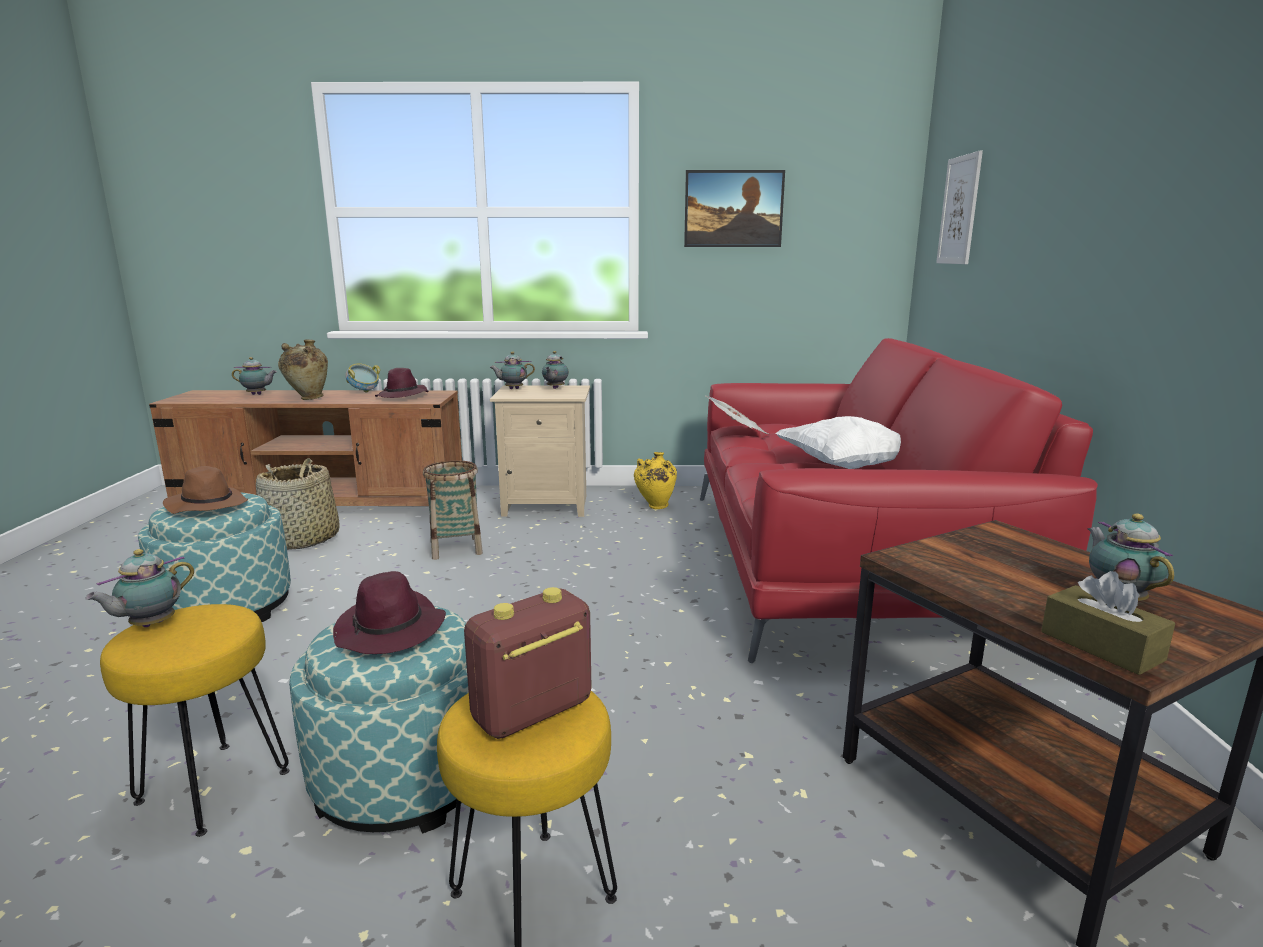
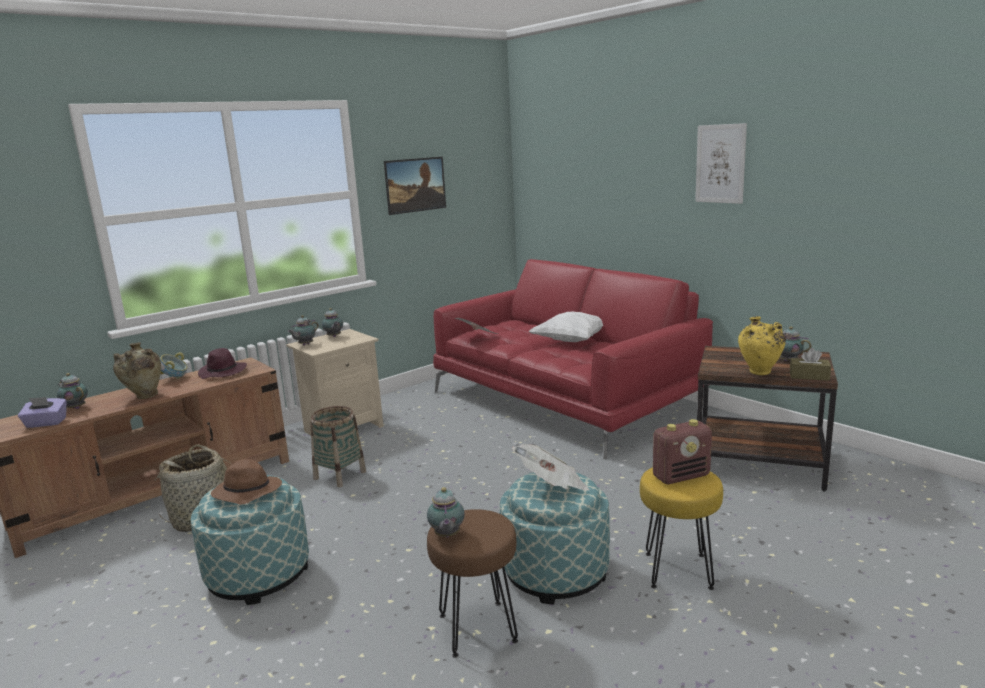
camera: 40 degrees left, 0 degrees up
(214, 399) = (46, 423): none -> purple tissue box
(214, 785) = (476, 627): yellow stool -> brown stool
(257, 394) = (75, 408): teapot -> teapot turned 105 degrees counterclockwise
(391, 630) = (551, 485): purple hat -> newspaper
(532, 713) = (681, 476): radio -> radio turned 120 degrees counterclockwise
(655, 507) = (416, 405): yellow vase -> yellow vase (759, 373)
(959, 210) = (557, 180): picture -> picture (720, 164)

